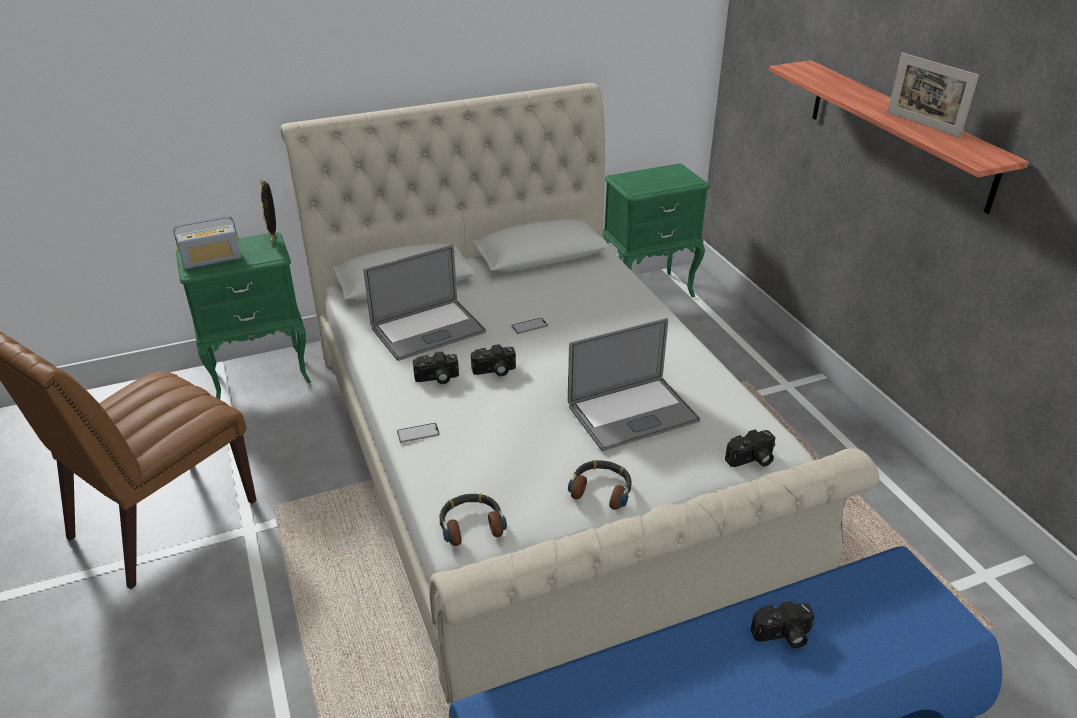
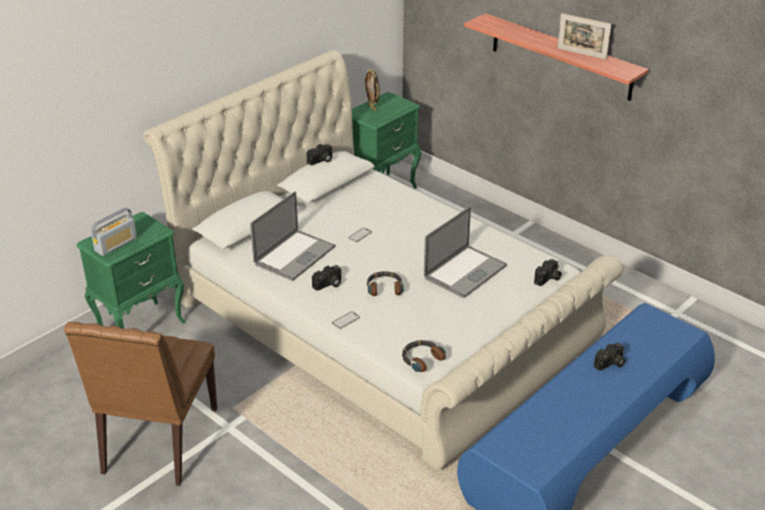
camera: 25 degrees left, 0 degrees up
(274, 239) = (147, 218): picture frame -> picture frame (372, 107)
(494, 371) = (362, 270): camera -> camera (321, 161)
(601, 489) = (478, 319): headphones -> headphones (384, 287)

